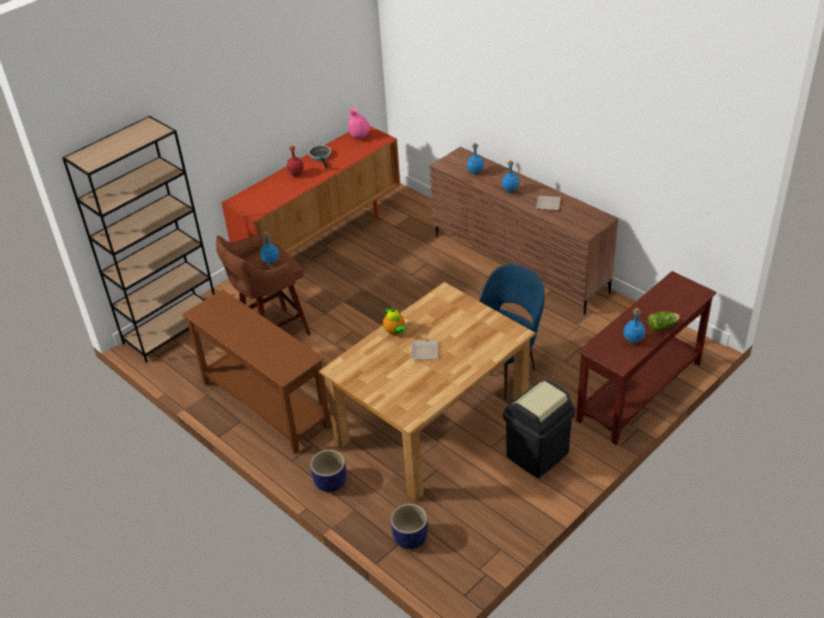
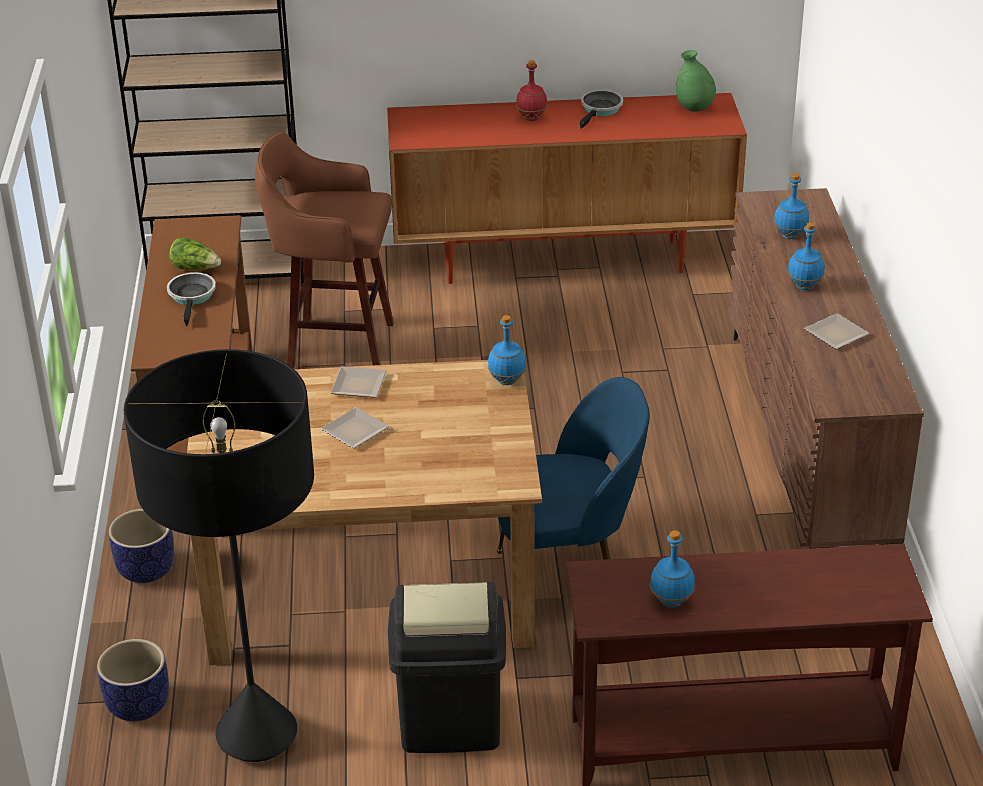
camera: 40 degrees right, 5 degrees down
(260, 338) = (192, 297): none -> frying pan
(271, 263) = (340, 213): blue bottle -> blue bottle (507, 381)
(359, 137) = (694, 109): pink vase -> green vase
(395, 332) = (357, 384): teapot -> plate
(477, 515) = (257, 739): none -> black floor lamp
(661, 327) = (750, 610): lettuce -> lettuce (196, 268)

